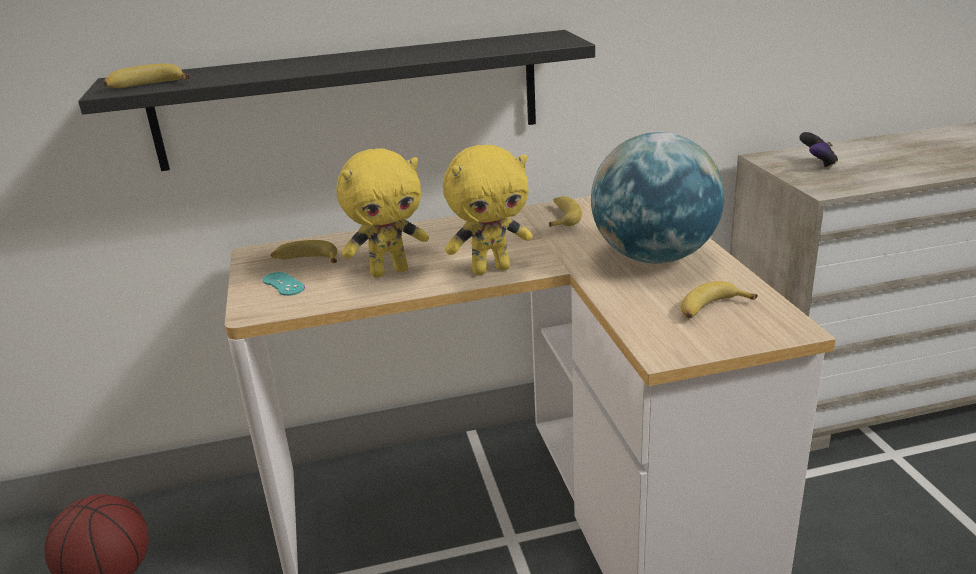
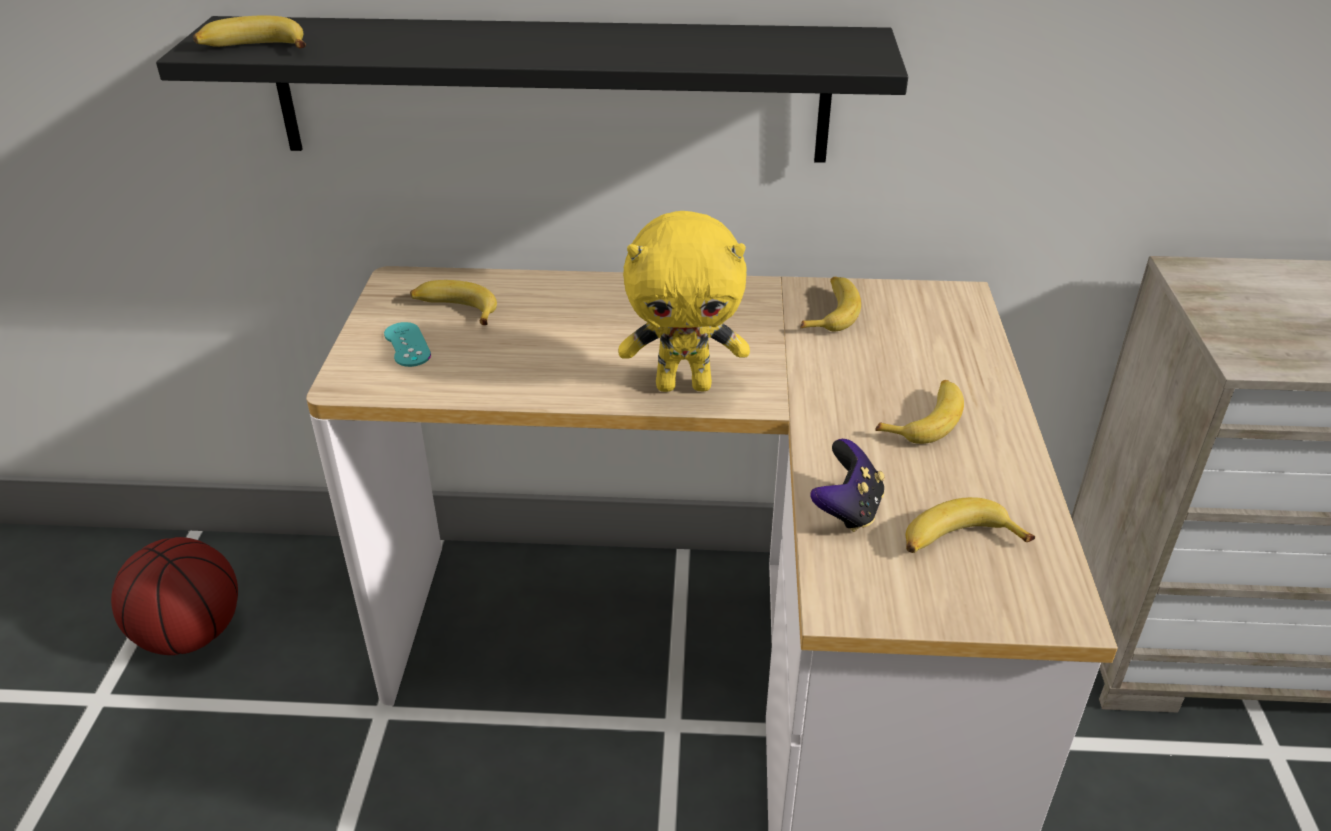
camera: 15 degrees right, 10 degrees up
(389, 271) = (549, 355): yellow plush toy -> none
(654, 257) = (925, 419): globe -> banana
(817, 164) = (1267, 303): game controller -> game controller (847, 510)

